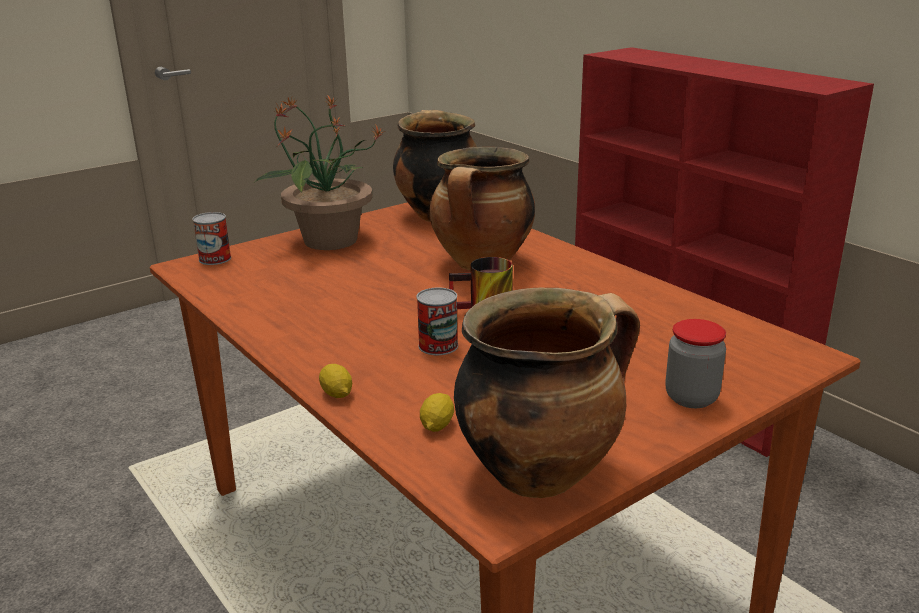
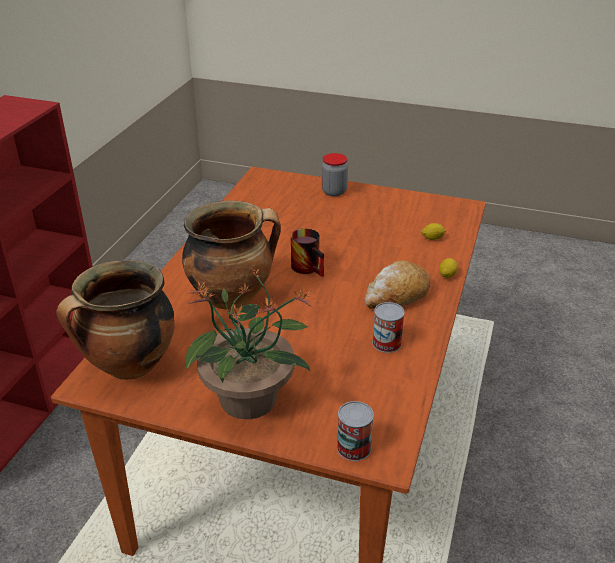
camera: 125 degrees left, 10 degrees up
(352, 342) = (396, 296): none -> bread
(438, 346) = (365, 266): can -> can (386, 343)
(540, 471) = (429, 207): cooking pot -> none

